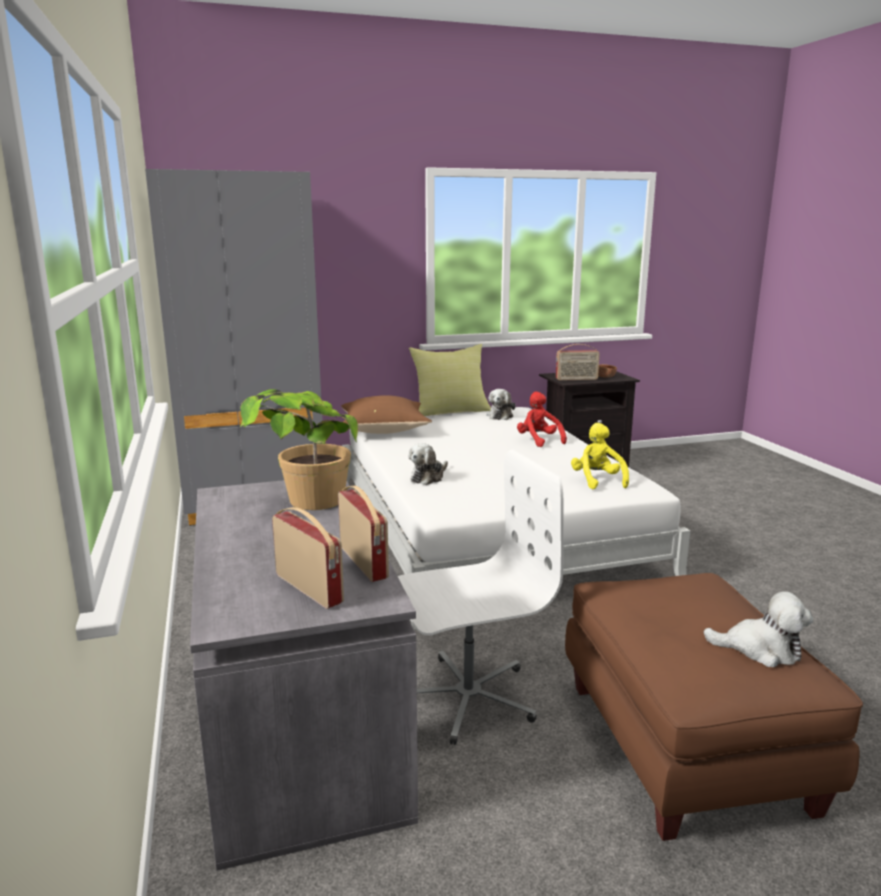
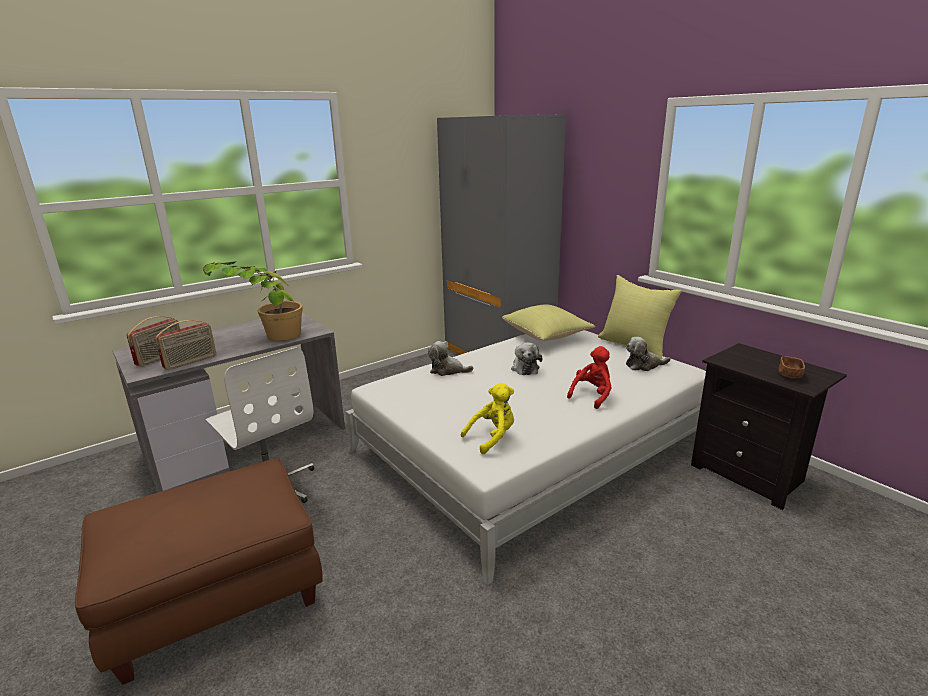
camera: 70 degrees right, 5 degrees up
(385, 430) = (547, 336): brown pillow -> yellow pillow
(576, 379) = (743, 362): radio -> none
(760, 650) = (148, 541): plush toy -> plush toy (525, 368)

